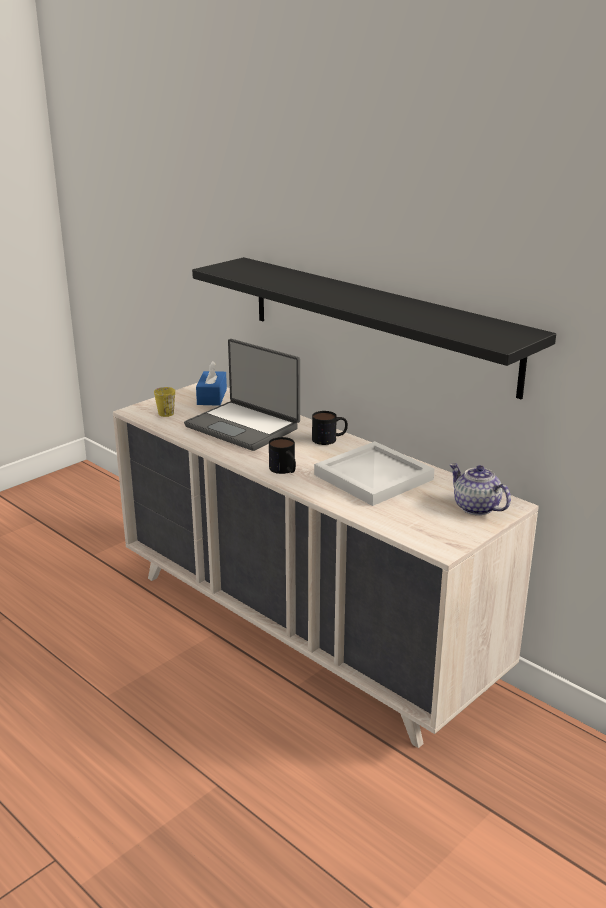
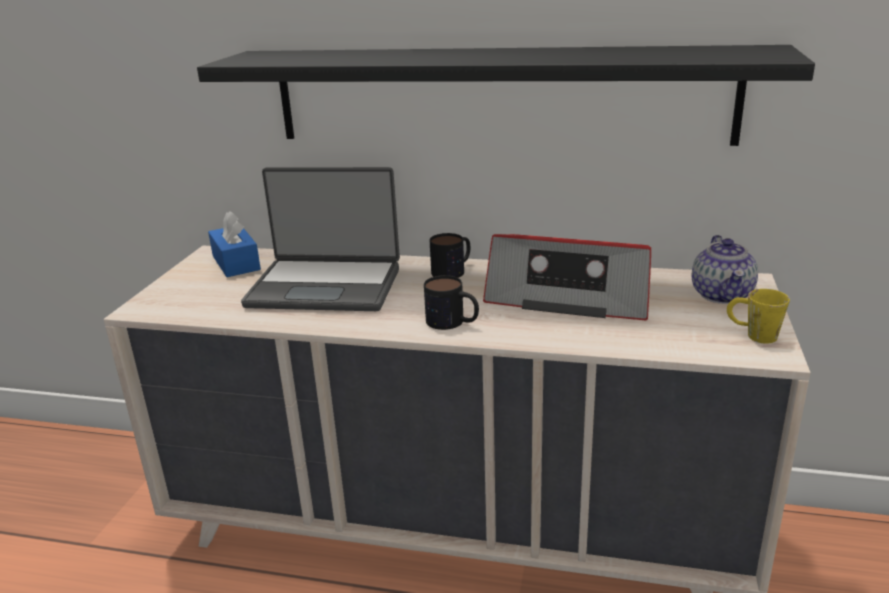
camera: 30 degrees left, 0 degrees up
(164, 412) = (188, 298): yellow mug -> yellow mug (752, 335)
(375, 477) = (569, 296): white tray -> radio
(475, 507) = (722, 295): teapot -> teapot turned 105 degrees counterclockwise

